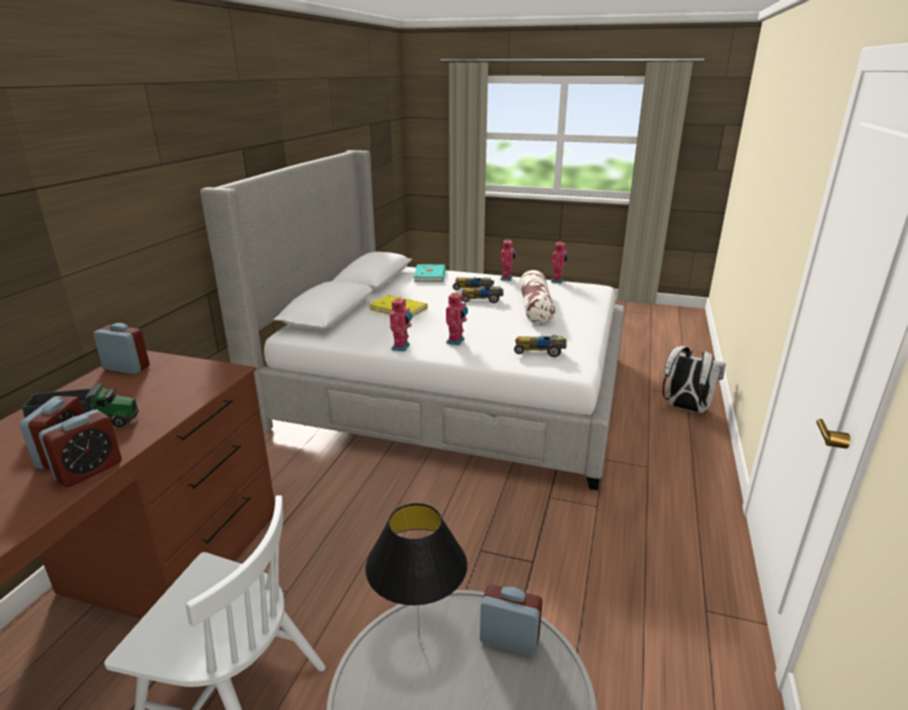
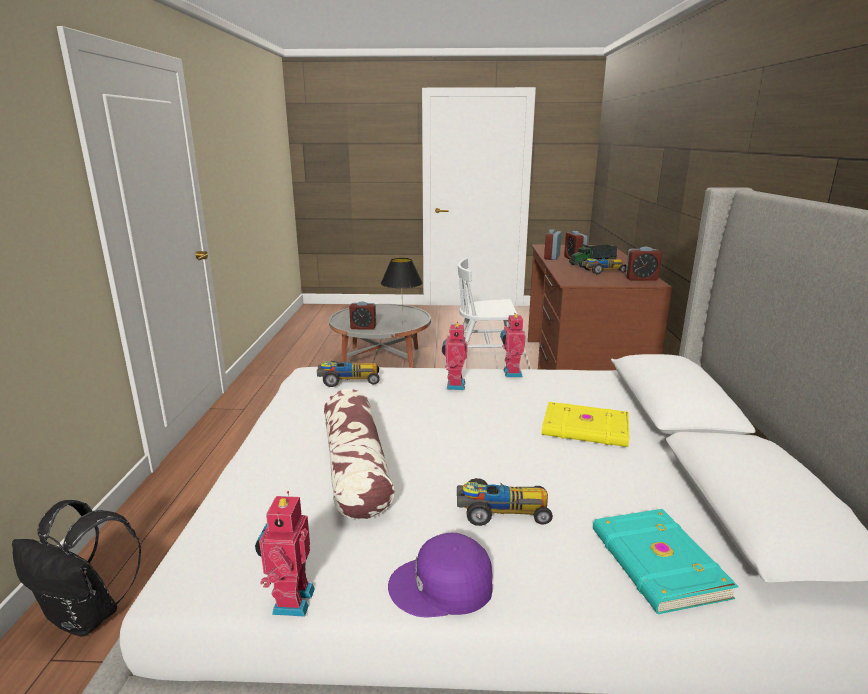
camera: 165 degrees right, 5 degrees down
(482, 299) = (463, 474): toy car -> toy car (602, 271)
(507, 278) = (442, 586): toy robot -> purple cap
(685, 408) = (88, 616): white backpack -> black backpack

